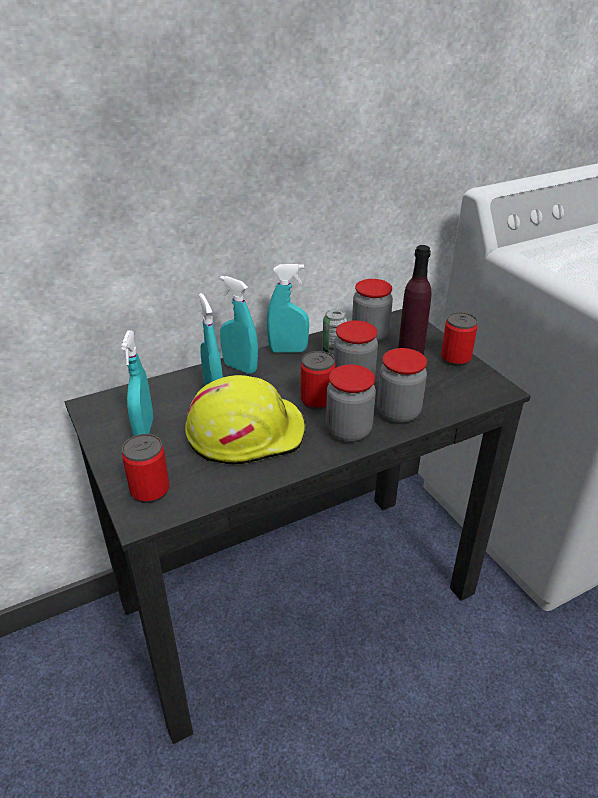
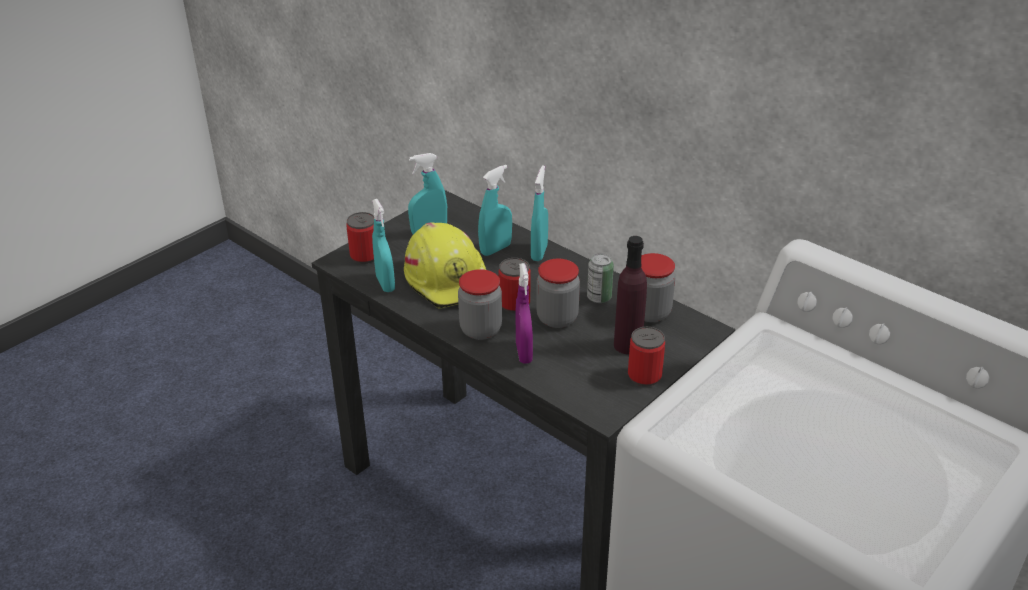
camera: 70 degrees right, 0 degrees up
(288, 350) = (585, 270): turquoise spray bottle -> turquoise spray bottle (385, 284)
(398, 412) = (524, 353): jar -> purple spray bottle

